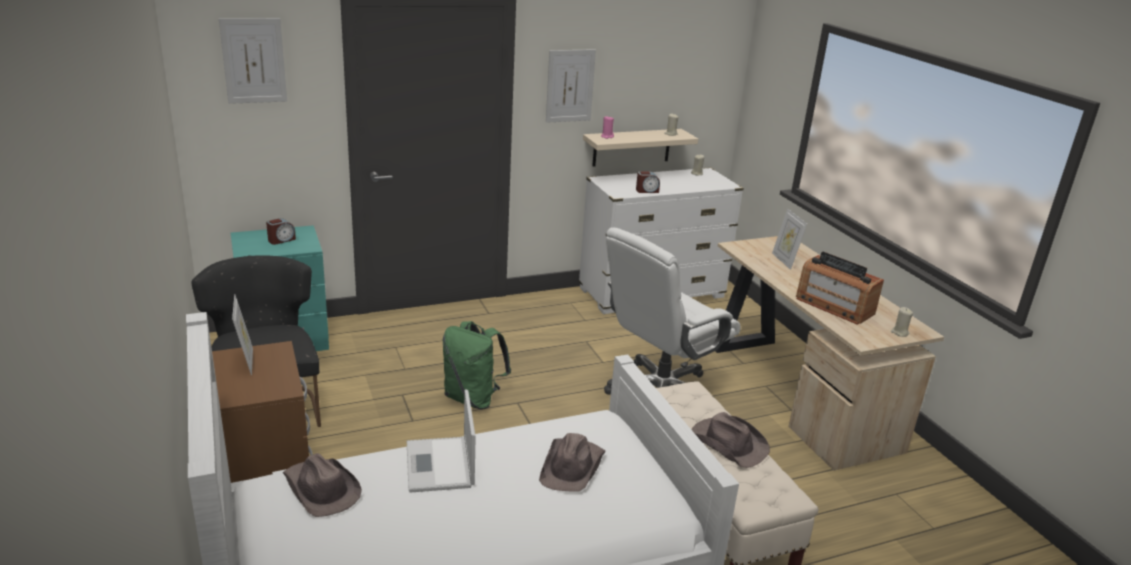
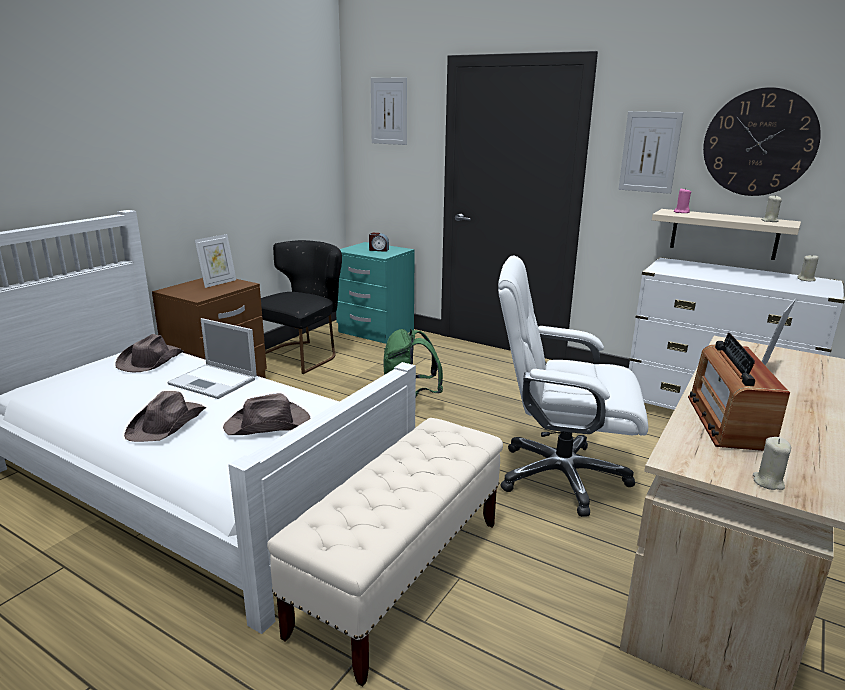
camera: 55 degrees right, 5 degrees down
(440, 466) = (214, 382): laptop -> laptop turned 105 degrees counterclockwise
(647, 191) = (698, 275): alarm clock -> none
(651, 71) = (759, 143): none -> wall clock
(728, 442) = (403, 483): brown hat -> brown hat (168, 423)

